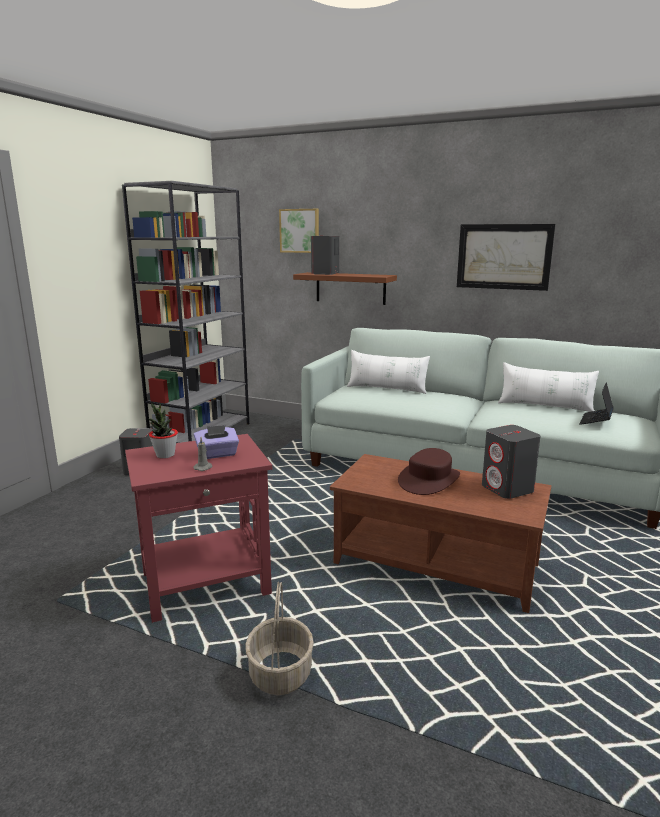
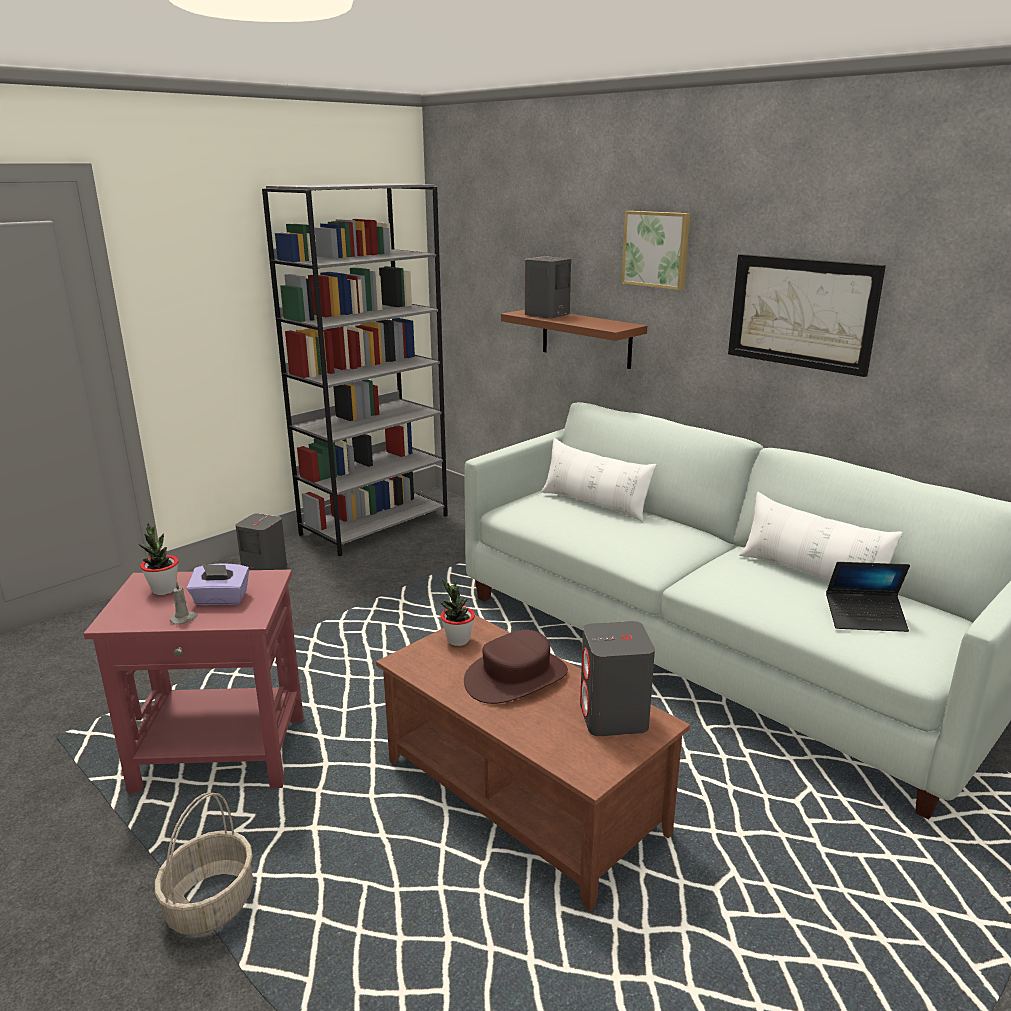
camera: 20 degrees right, 5 degrees up
(300, 231) = (525, 246): picture -> picture (657, 249)
(371, 468) = (458, 640): none -> potted plant
(596, 421) = (865, 619): laptop -> laptop turned 135 degrees counterclockwise

